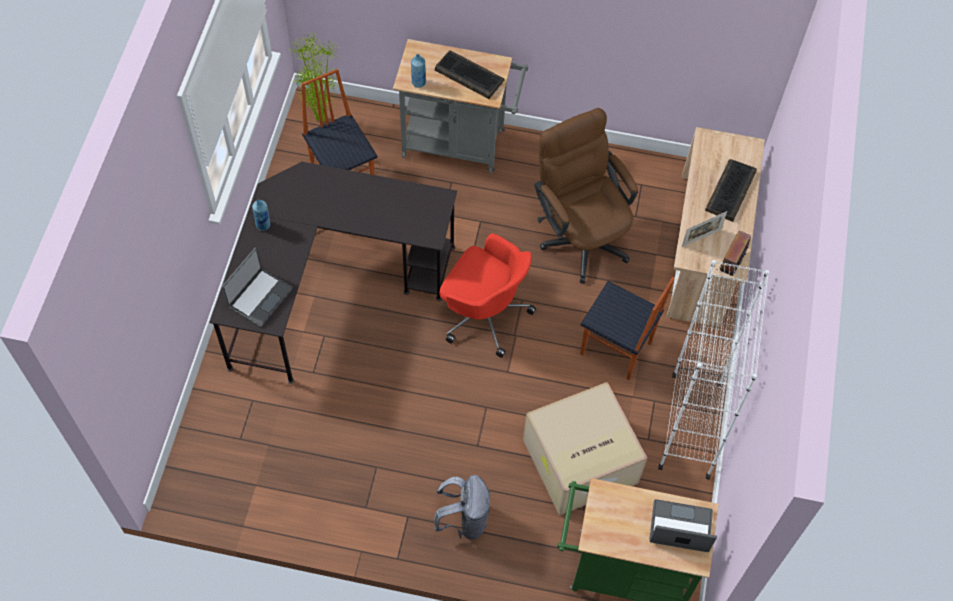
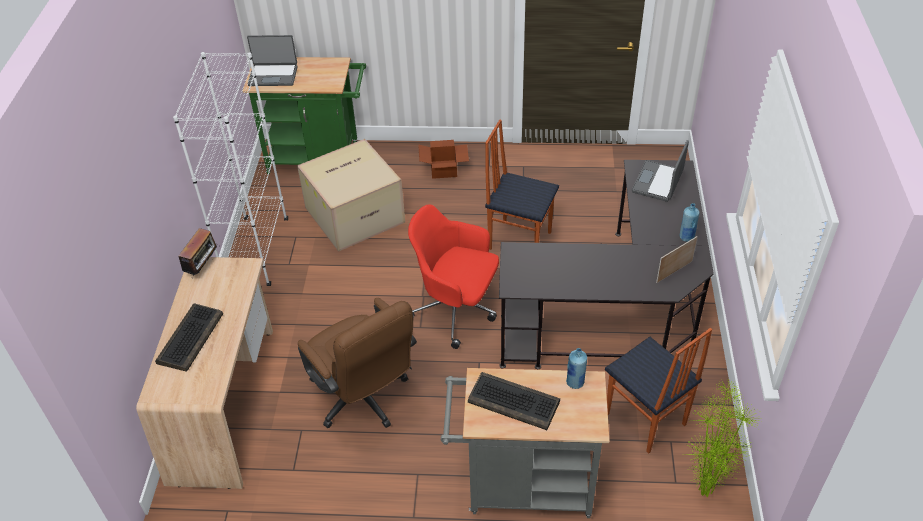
camera: 175 degrees right, 15 degrees down
(464, 519) = (444, 169): grey backpack -> cardboard box
(615, 350) = (324, 298): chair -> chair (519, 239)
(701, 238) = (231, 287): picture frame -> picture frame (674, 272)

